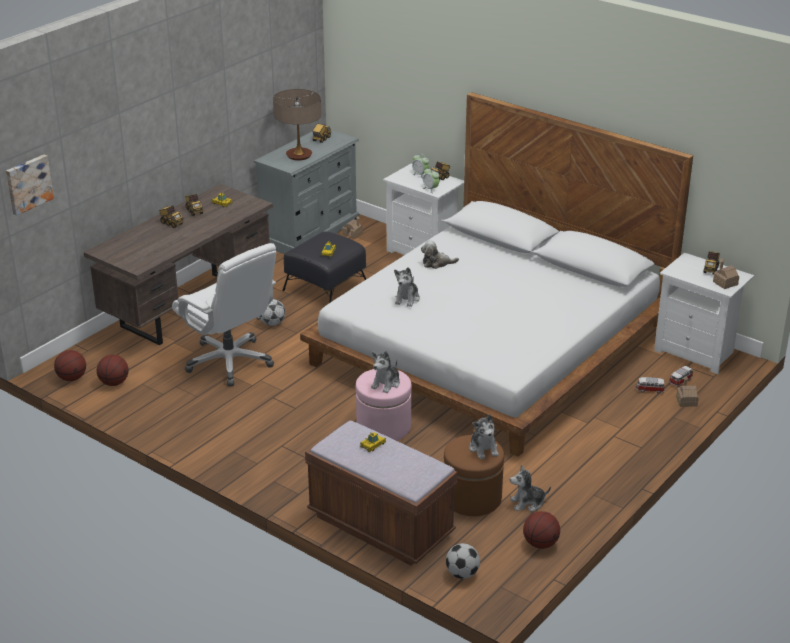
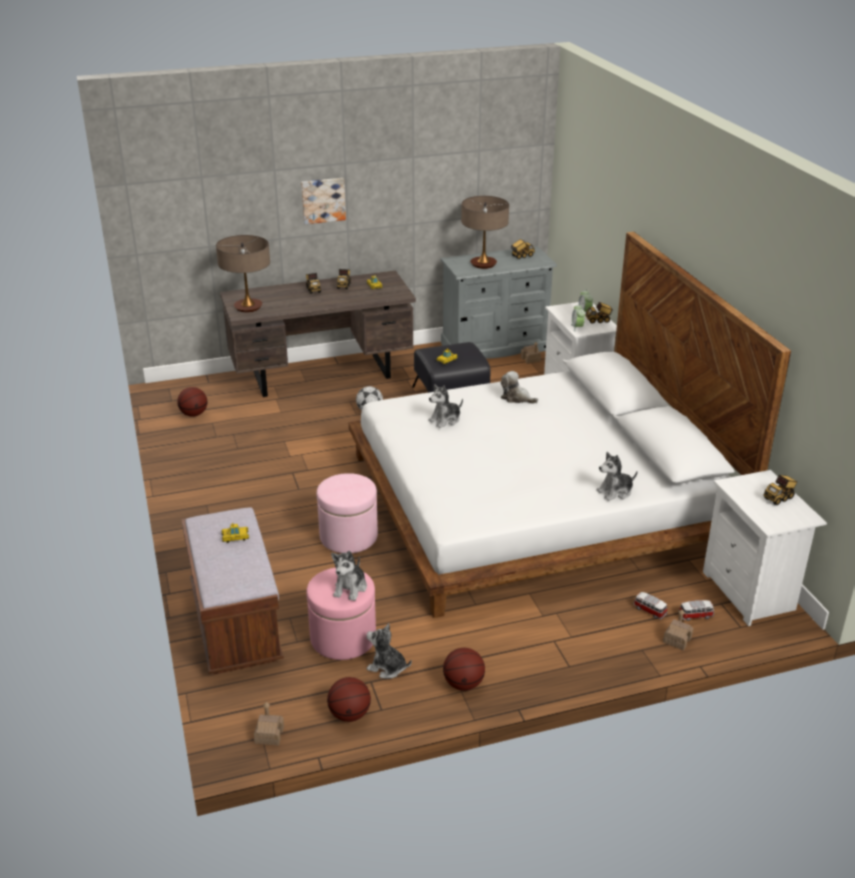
camera: 35 degrees right, 0 degrees up
(28, 184) = (159, 211): picture -> picture (323, 200)
(72, 378) = (171, 399): basketball -> basketball (463, 684)
(134, 257) = (248, 307): none -> table lamp
(230, 362) = (297, 430): white office chair -> none
(386, 383) = (345, 490): plush toy -> plush toy (615, 492)
(462, 574) = (245, 706): football -> none
(472, 498) = (343, 638): brown ottoman -> pink ottoman
(725, 283) = (778, 518): toy house -> toy house (269, 735)

